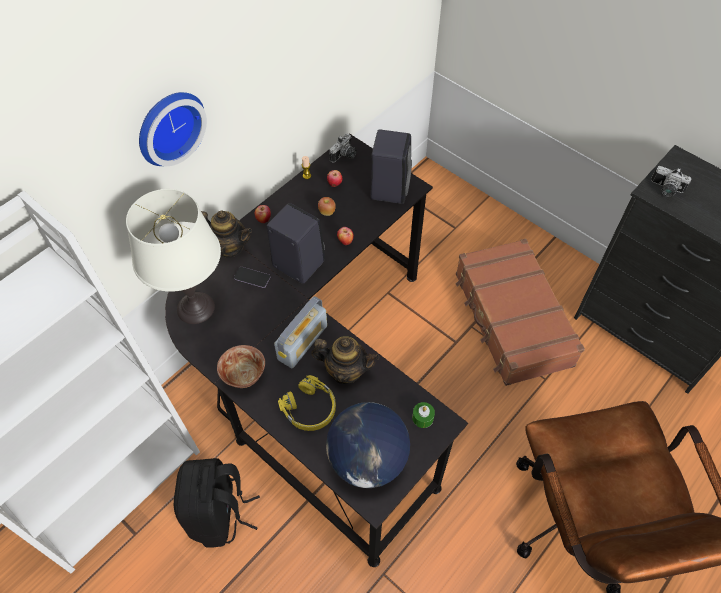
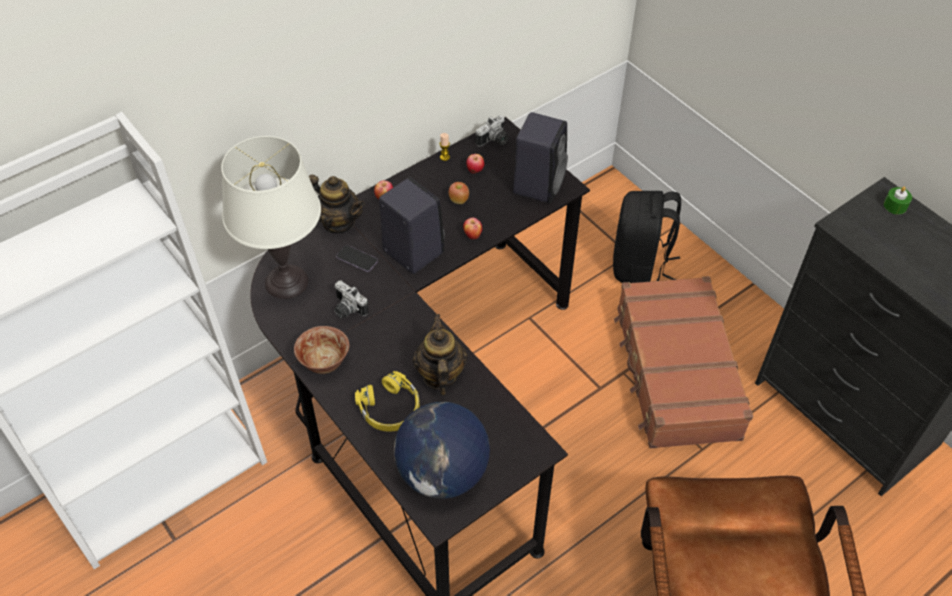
camera: 10 degrees right, 5 degrees down
(168, 126) = (286, 71): wall clock -> none
(220, 514) = (276, 535): black backpack -> black backpack (640, 266)
(302, 342) = (398, 337): radio -> none
(345, 370) = (440, 375): teapot -> teapot turned 120 degrees counterclockwise
(422, 418) = (516, 439): green candle -> green candle (895, 206)
(665, 189) = (858, 225): camera -> camera (347, 309)

